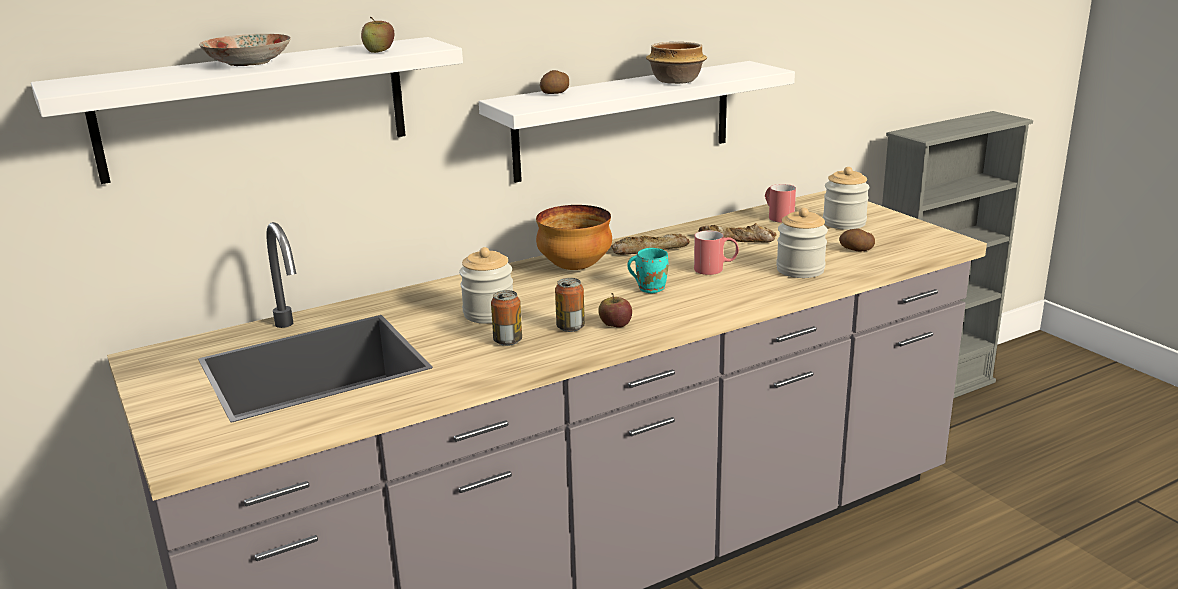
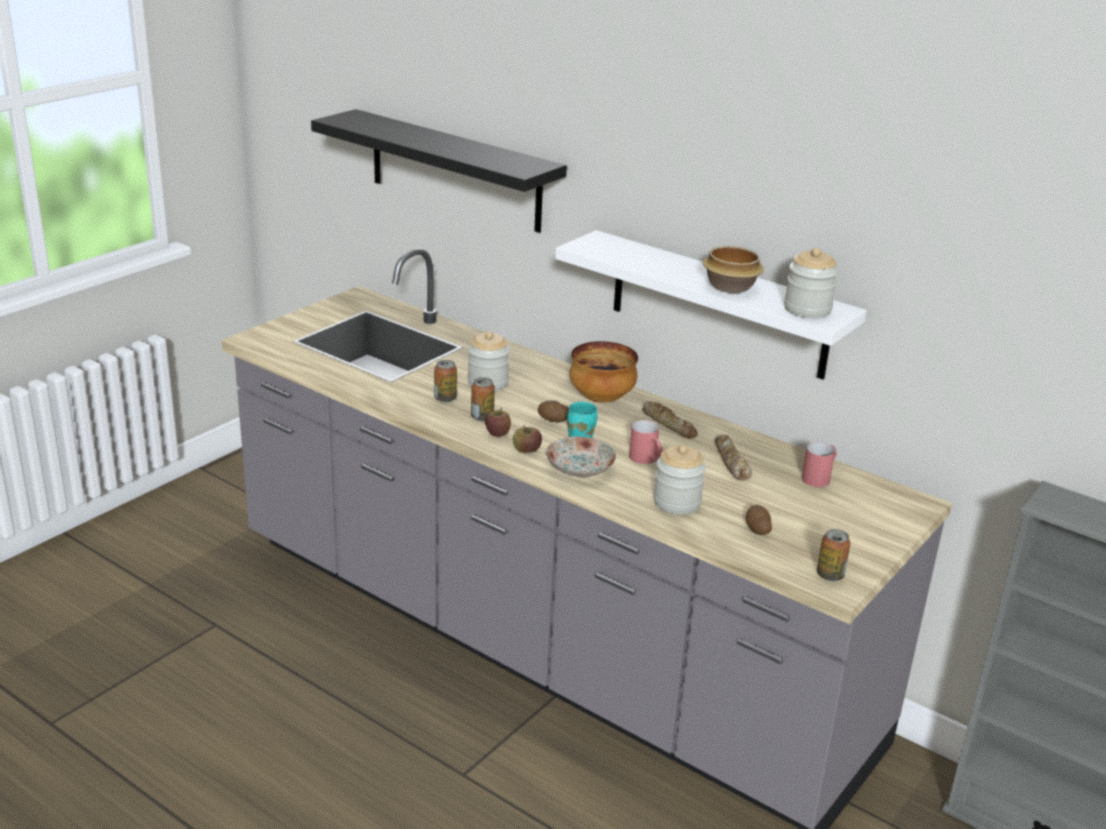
camera: 65 degrees right, 5 degrees up
(247, 63) = (431, 139): plate -> plate (579, 469)
(254, 108) = (455, 171): white shelf -> black shelf
(379, 51) = (494, 161): apple -> apple (526, 450)
(555, 93) = (639, 250): potato -> potato (553, 420)
(844, 223) = (835, 517): jar -> jar (807, 309)
(934, 240) = (830, 575): none -> can

